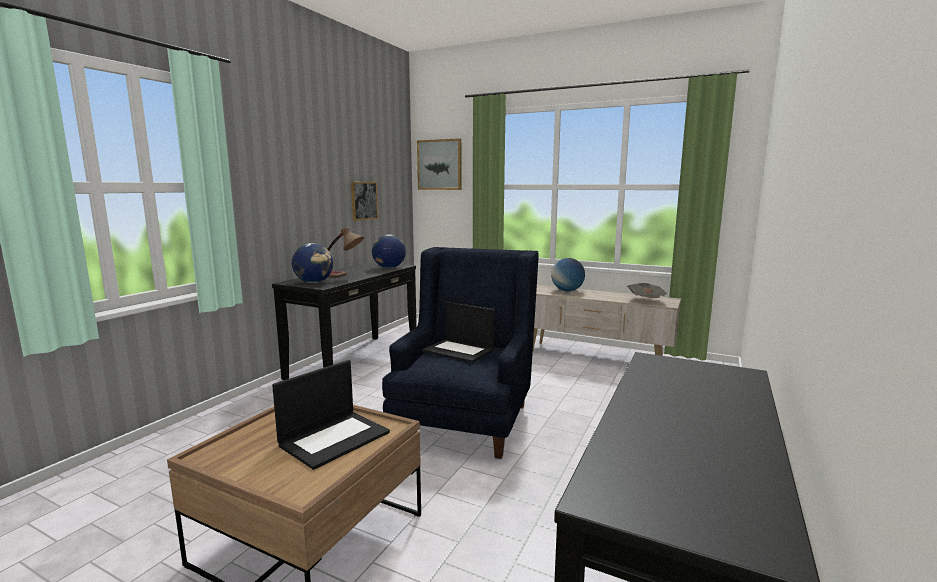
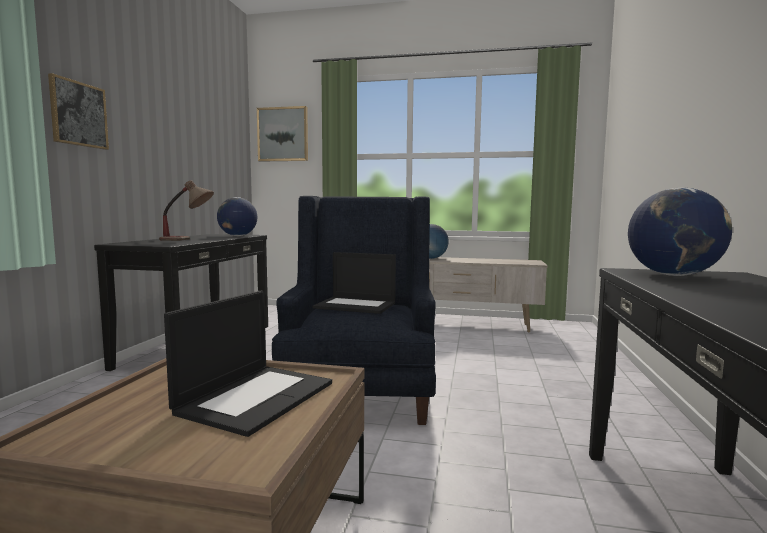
camera: 15 degrees left, 5 degrees down
(314, 282) = (153, 243): globe -> globe (673, 275)
(364, 200) = (202, 163): picture -> picture (78, 114)
(646, 301) = (513, 262): newspaper -> none

